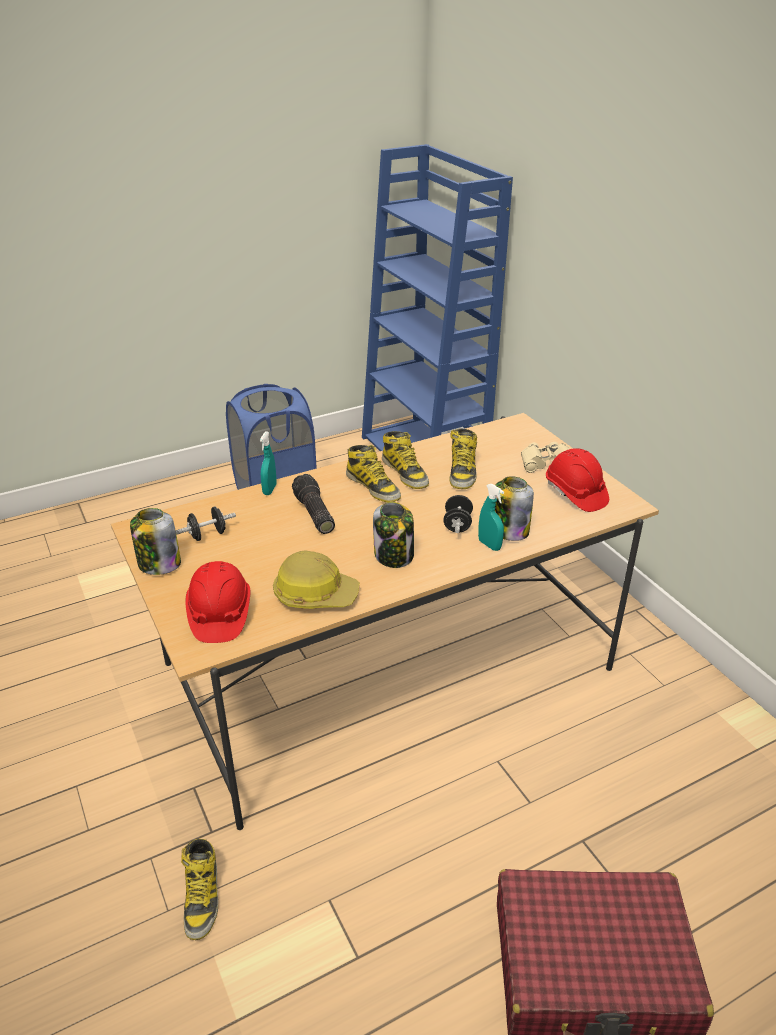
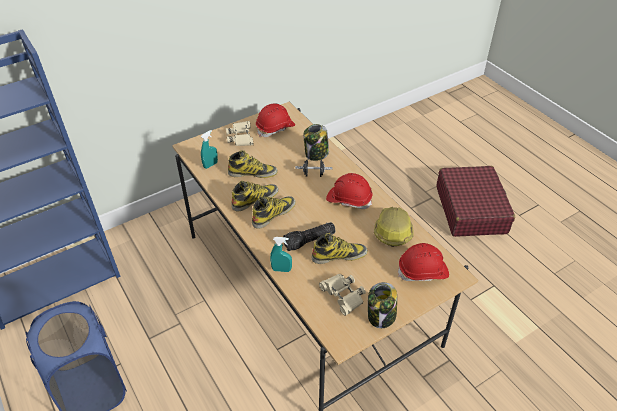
camera: 95 degrees left, 10 degrees up
(202, 897) = (488, 355): boot -> boot (339, 255)
(208, 535) = (343, 295): black dumbbell -> beige binoculars
(394, 555) = (349, 199): jar -> red hard hat
(489, 545) = (332, 161): turquoise spray bottle -> turquoise spray bottle (210, 165)

